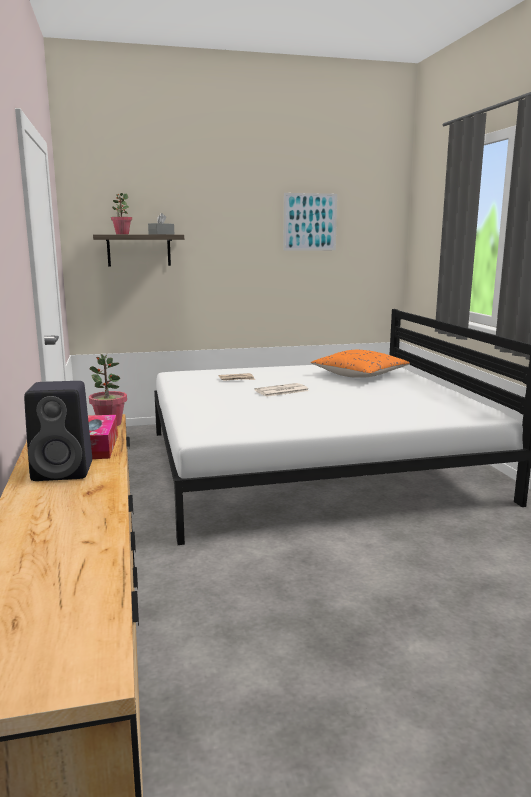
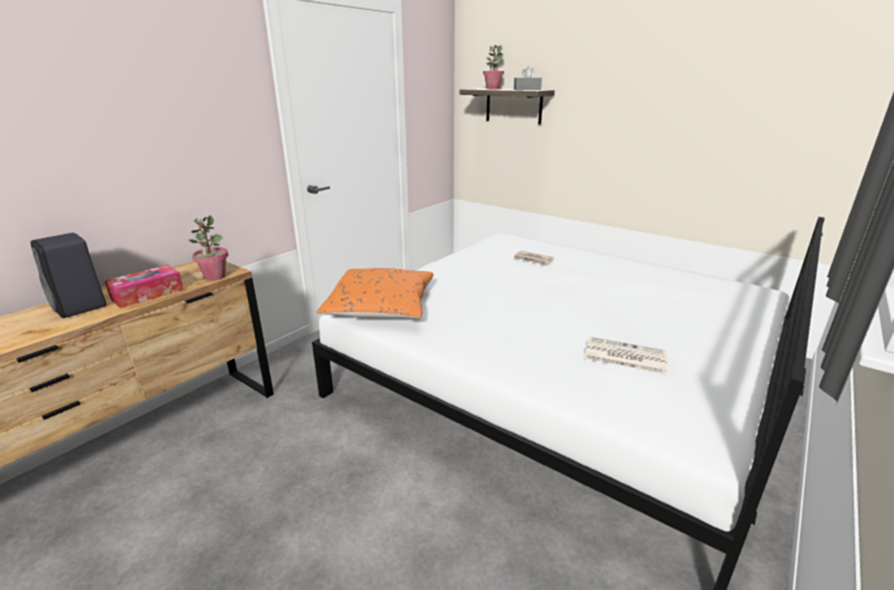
camera: 50 degrees right, 10 degrees up
(281, 391) = (533, 288): newspaper -> newspaper (623, 356)
(310, 222) = (721, 74): picture -> none
(359, 375) = (678, 299): orange pillow -> orange pillow (381, 308)

